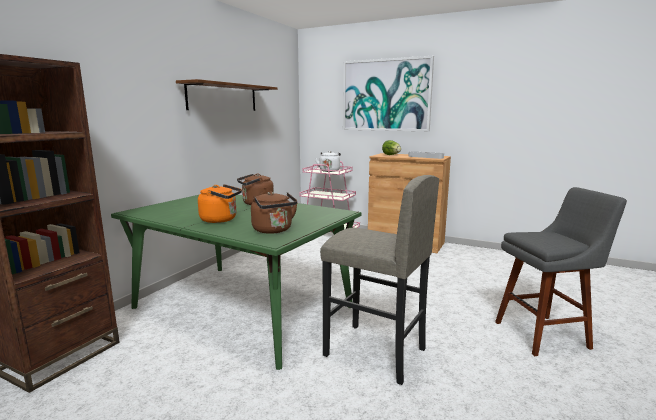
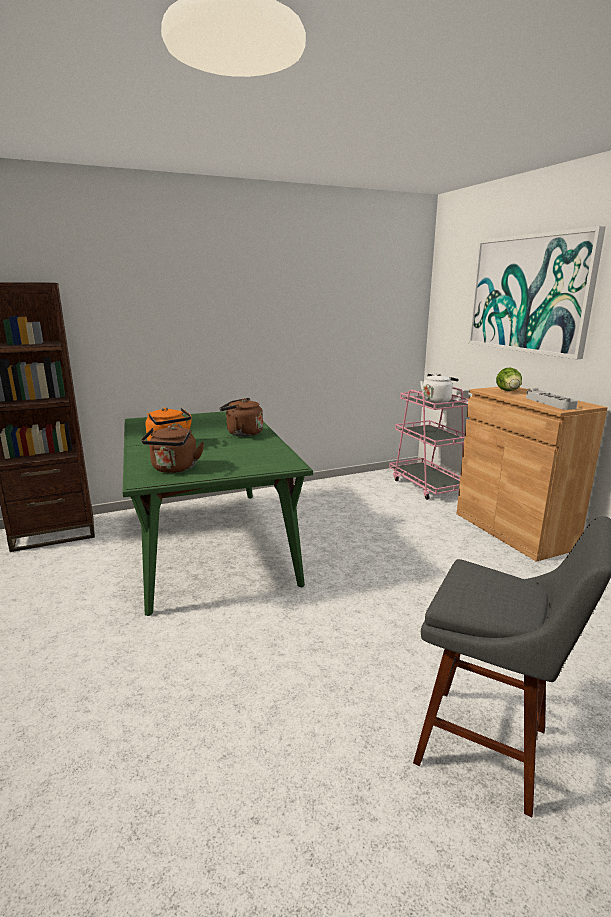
camera: 40 degrees right, 5 degrees up
(223, 97) = (283, 300): brown shelf -> none
(375, 352) = (241, 645): grey stool -> none

